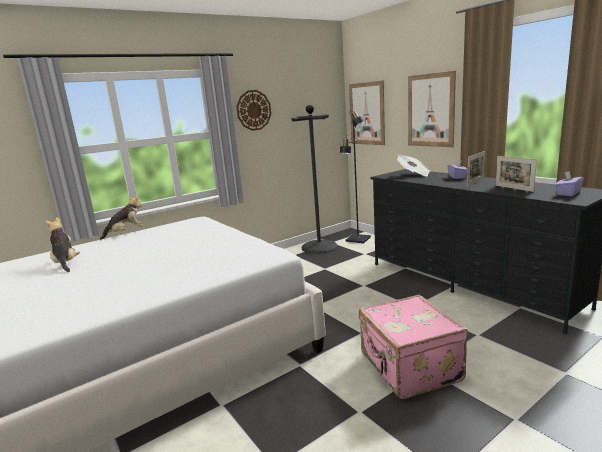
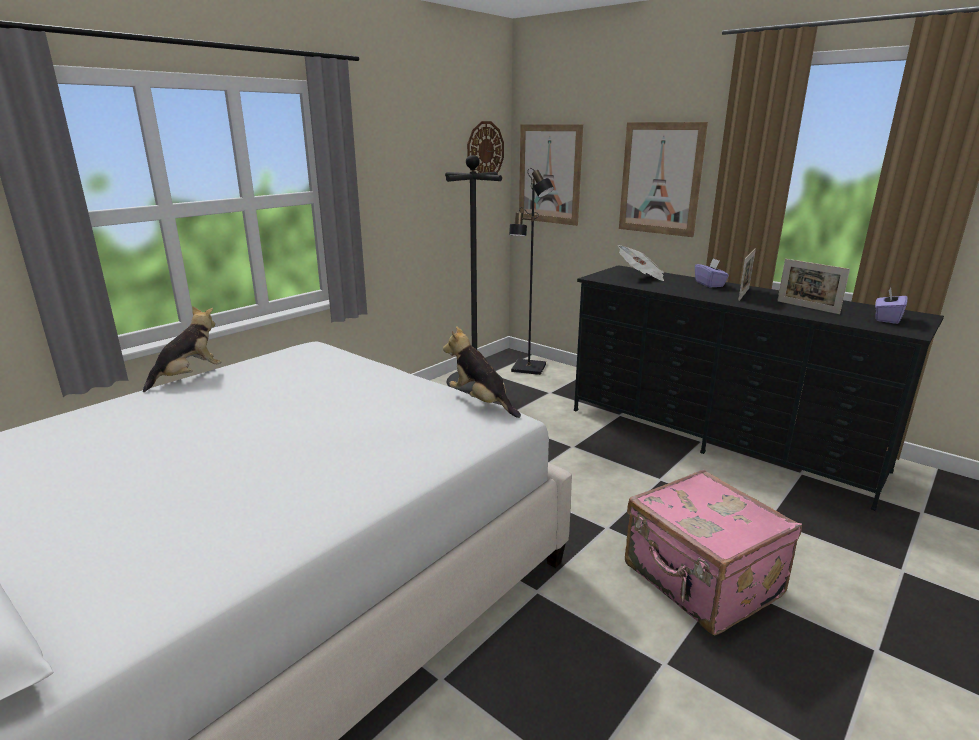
camera: 15 degrees left, 5 degrees up
(65, 263) = (104, 446): plush toy -> plush toy (481, 402)
(253, 110) = (383, 158): wall clock -> wall clock (485, 150)

